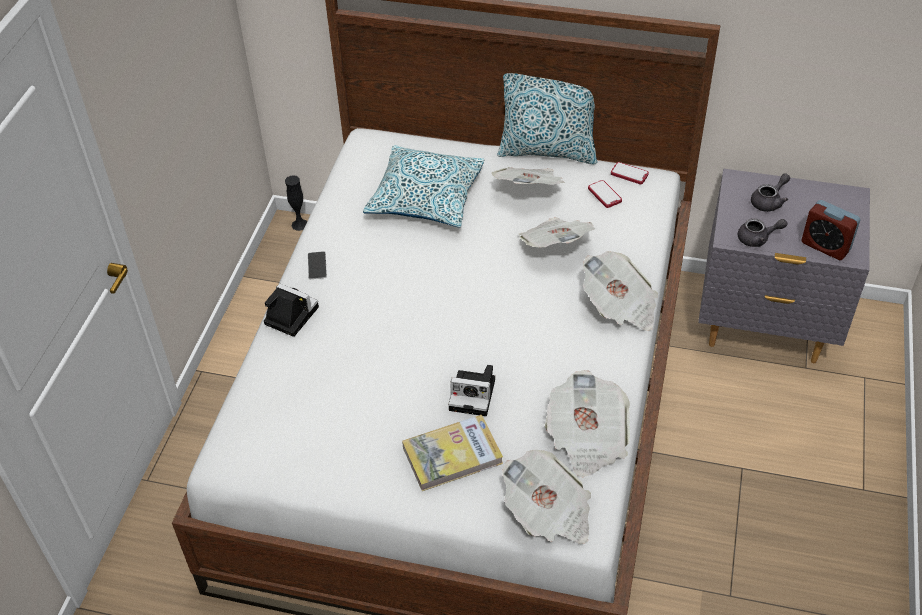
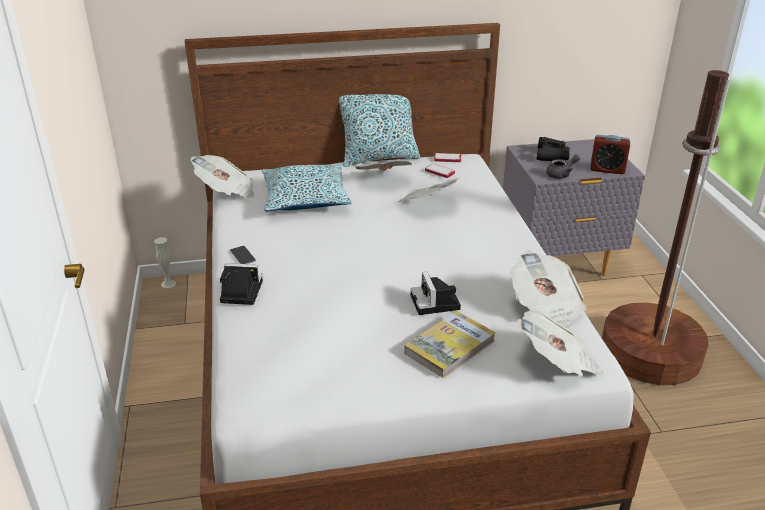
camera: 25 degrees left, 15 degrees down
(299, 224) = (168, 284): black vase -> white vase
(474, 394) = (436, 303): camera -> camera turned 90 degrees clockwise
(620, 307) = (502, 227): newspaper -> newspaper (226, 191)
(769, 201) = (551, 155): grey teapot -> black binoculars
(791, 491) = (650, 353): none -> brown floor lamp

